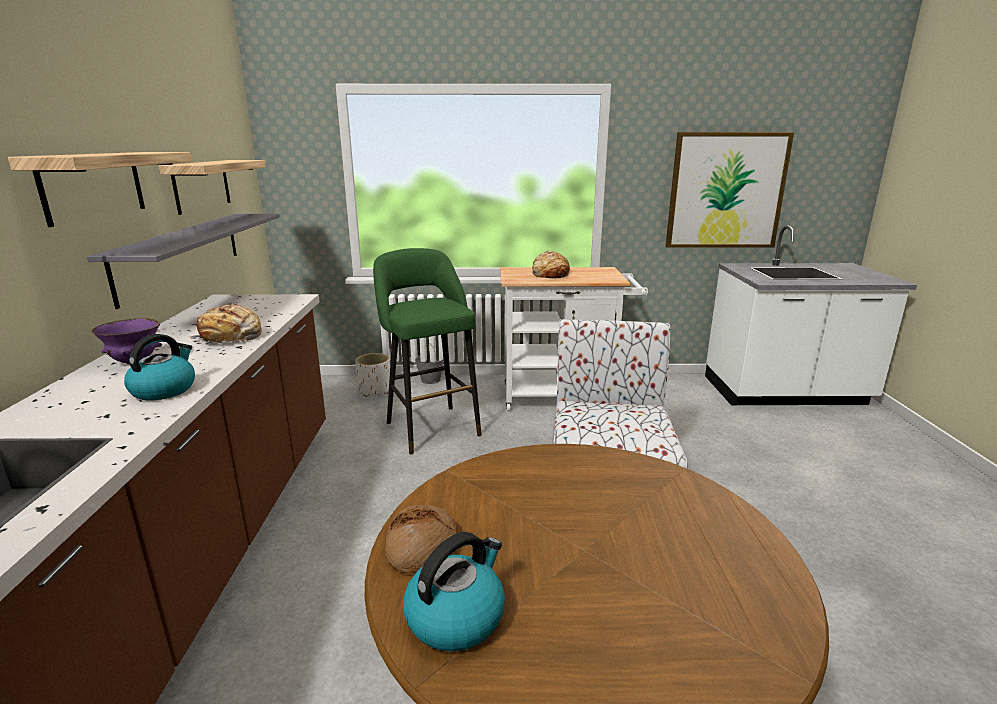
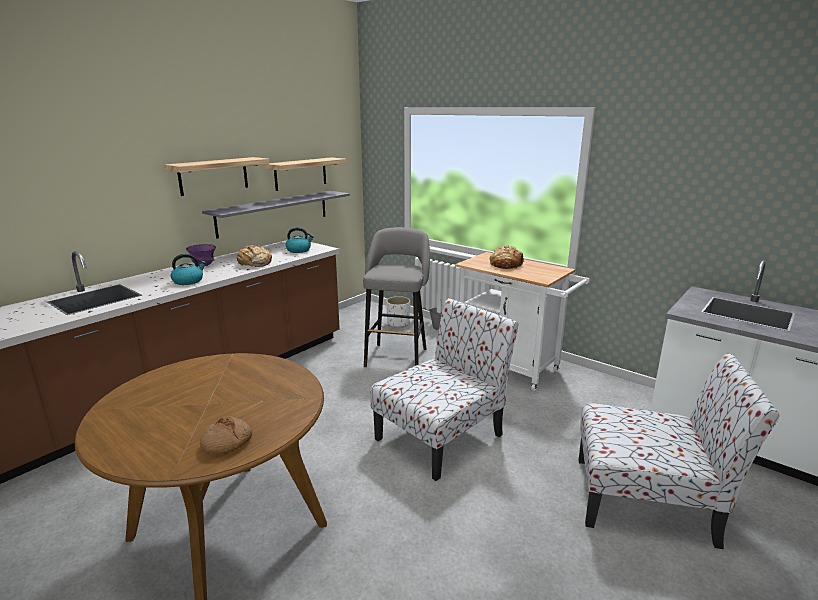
camera: 40 degrees right, 0 degrees up
(422, 548) = (167, 375): bread -> bread (227, 442)
(430, 426) = (397, 355): green stool -> grey stool
(456, 616) = (133, 399): kettle -> kettle (299, 250)
(726, 191) = (706, 214): picture -> none
(819, 464) = (647, 501): none -> chair

